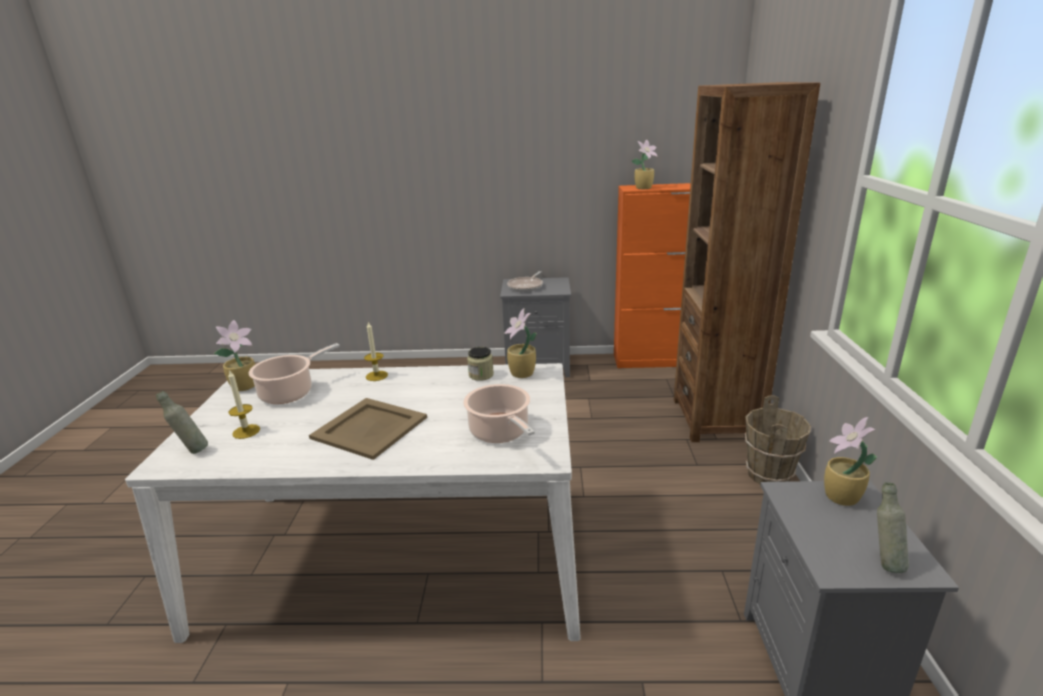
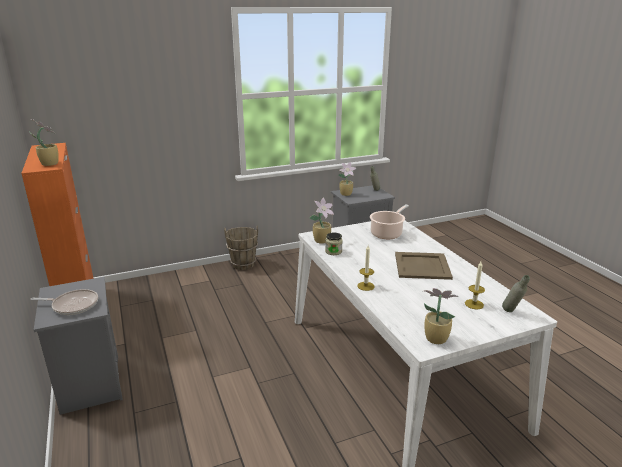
camera: 115 degrees left, 0 degrees up
(290, 392) = (420, 311): cooking pot -> none
(716, 419) = (184, 282): brown bookcase -> none

